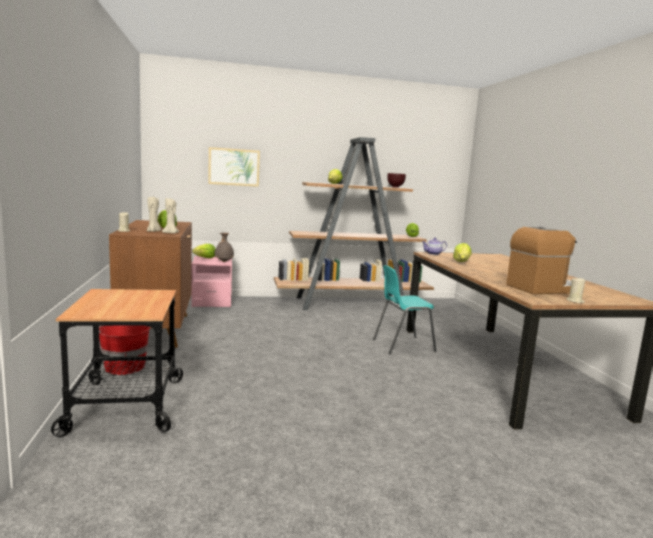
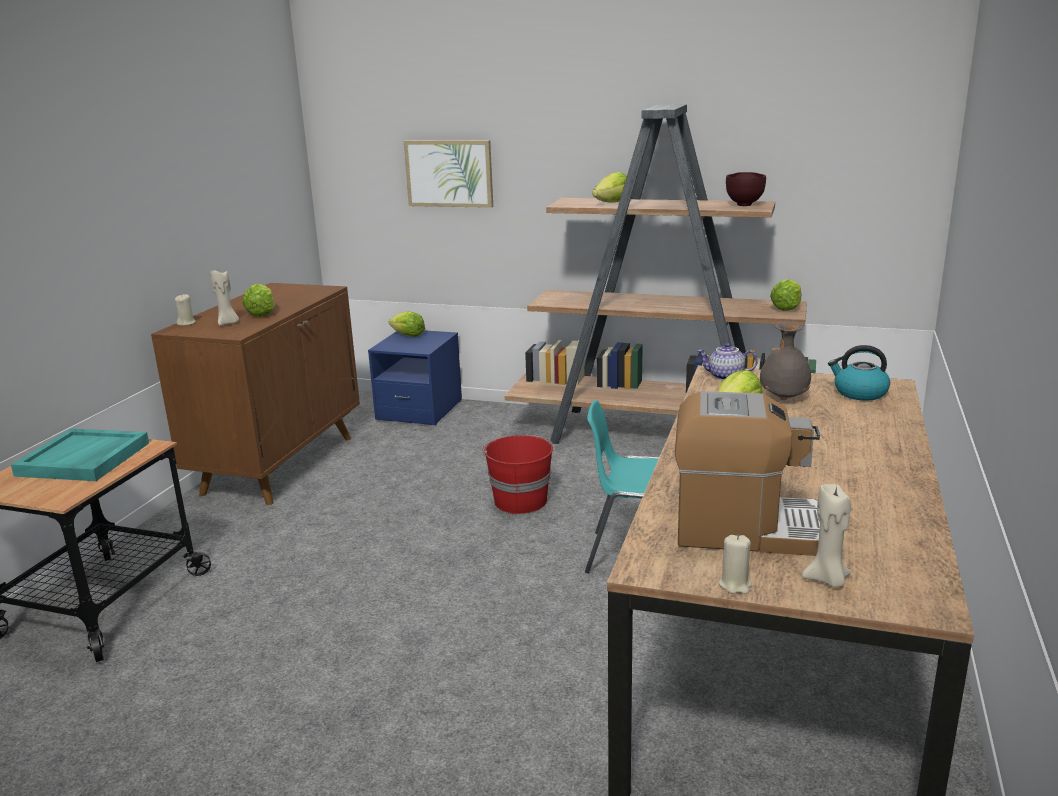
camera: 30 degrees right, 10 degrees up
(124, 366) = (170, 532): red bucket -> red bucket (520, 500)
(126, 299) = (84, 459): none -> turquoise tray
(171, 233) = (243, 329): beige candle -> beige candle (827, 580)
(212, 302) = (419, 410): pink nightstand -> blue nightstand
(224, 261) = (425, 346): grey vase -> grey vase (783, 398)
(492, 257) = (859, 393): none -> kettle

